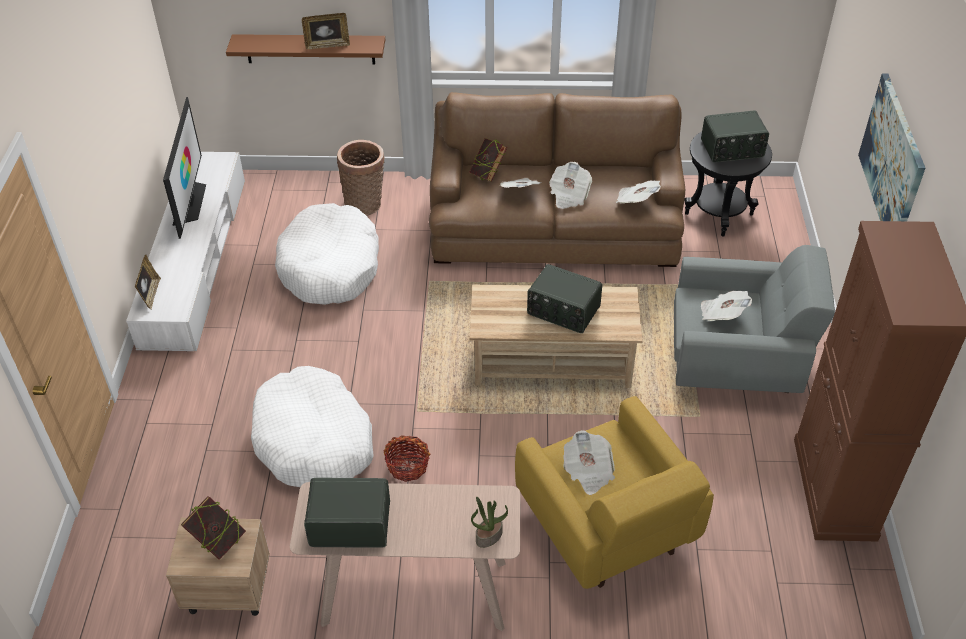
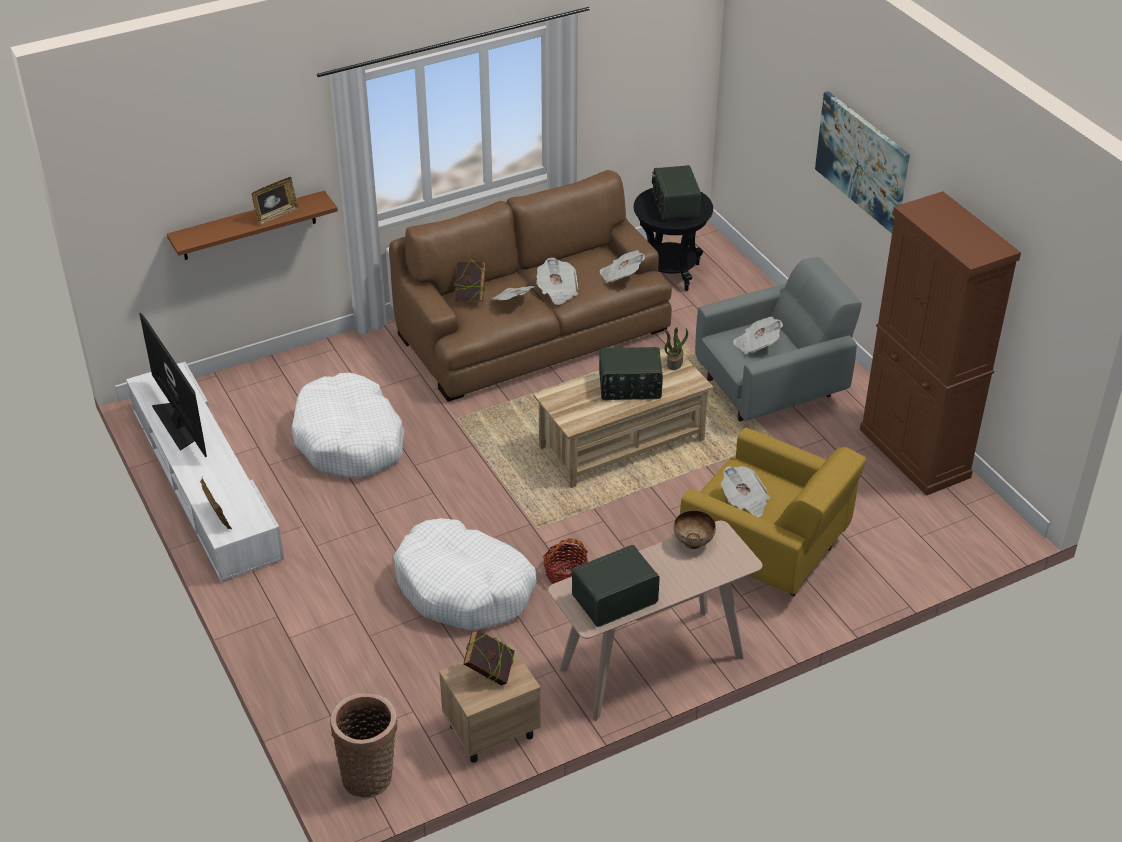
camera: 30 degrees left, 5 degrees down
(365, 204) = (335, 373): basket -> basket (370, 775)
(470, 499) = (693, 543): none -> bowl
(489, 536) = (729, 561): potted plant -> potted plant (674, 362)
(732, 149) = (674, 205): radio -> radio turned 120 degrees clockwise

